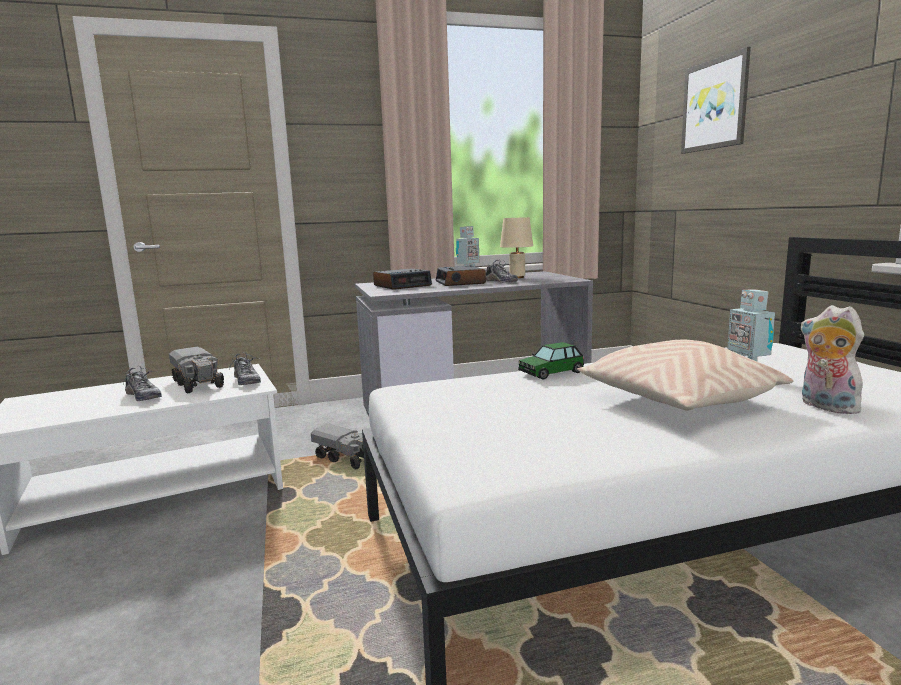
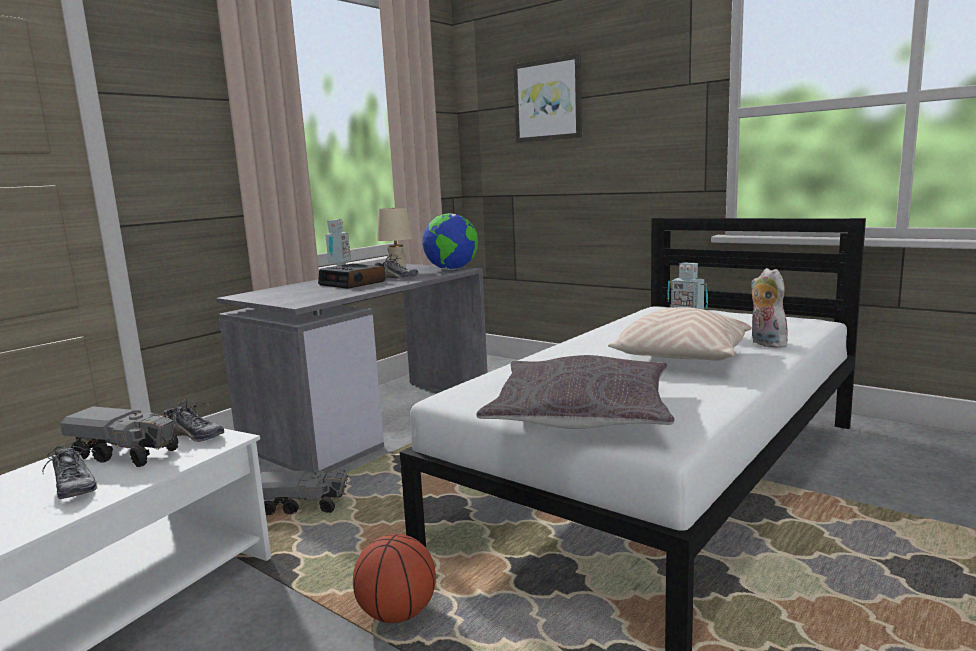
camera: 35 degrees left, 0 degrees up
(143, 396) = (74, 486): shoe -> shoe turned 45 degrees clockwise
(296, 564) = (397, 614): none -> basketball
(402, 285) = (293, 293): alarm clock -> none
(463, 430) = (580, 413): none -> grey pillow
(551, 372) = (550, 356): toy car -> none
(564, 279) = (452, 269): none -> globe
(825, 406) = (765, 343): plush toy -> plush toy turned 45 degrees clockwise

